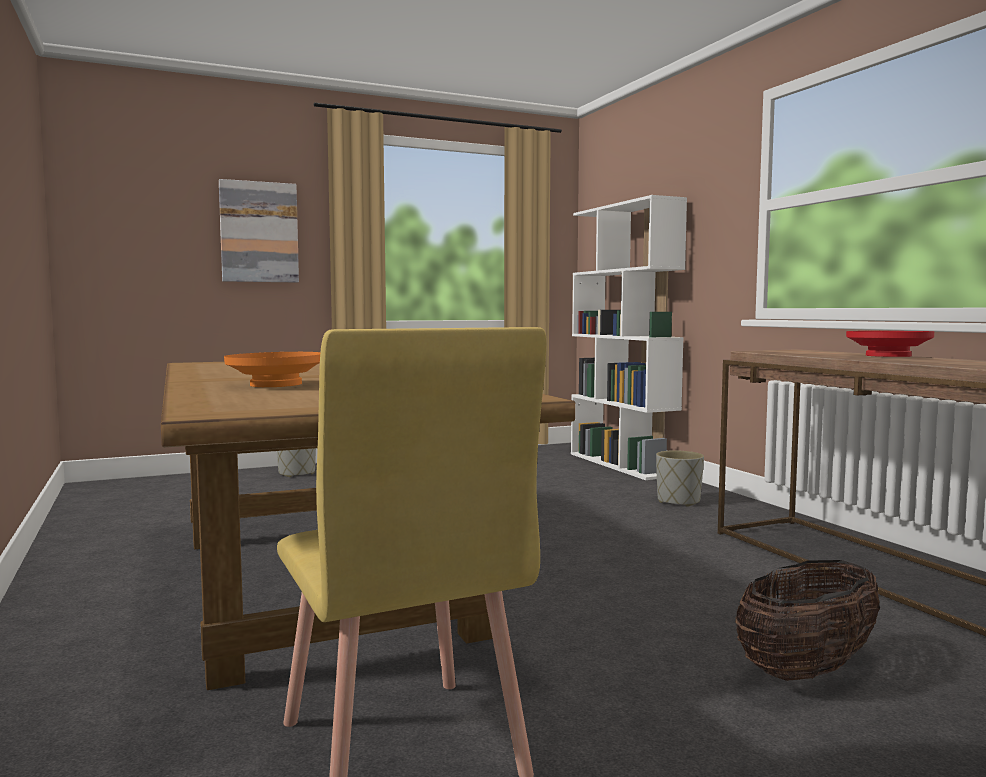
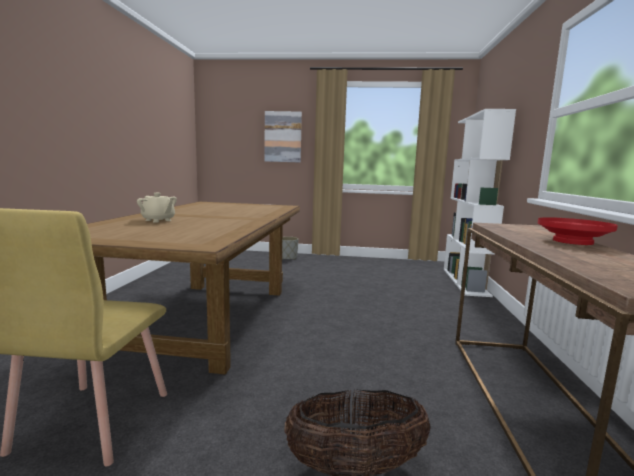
camera: 30 degrees right, 5 degrees up
(275, 385) = (158, 220): orange bowl -> beige teapot
(679, 501) = (464, 314): grey planter -> none

